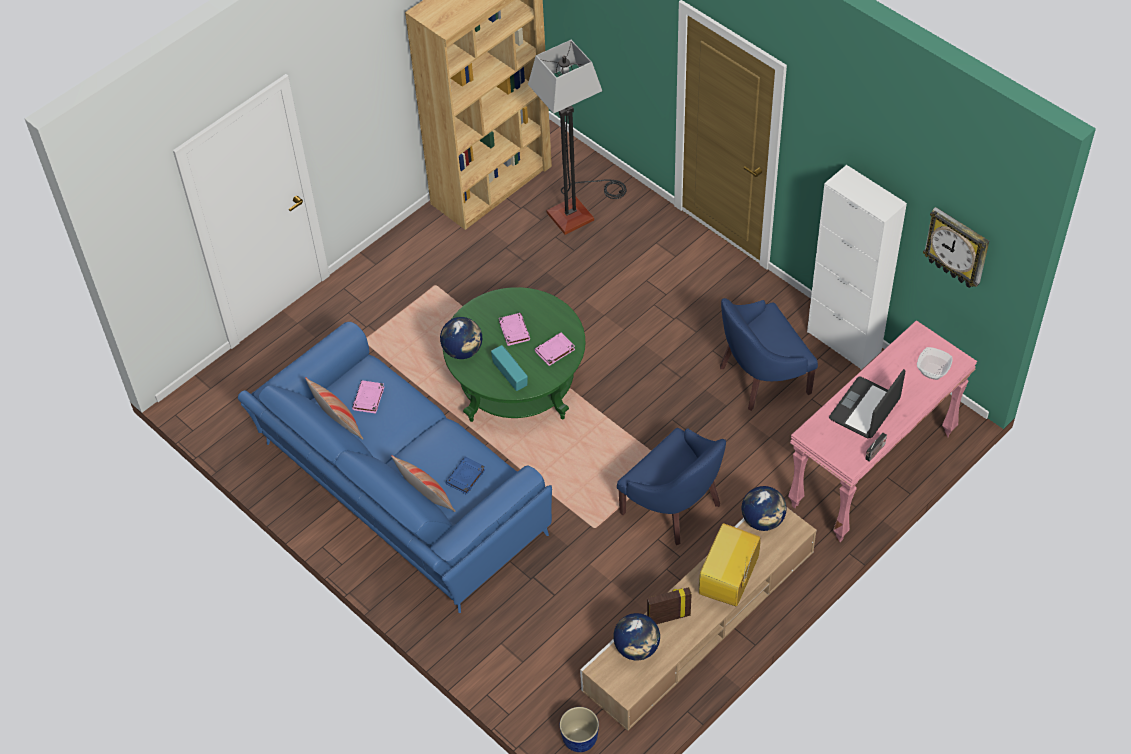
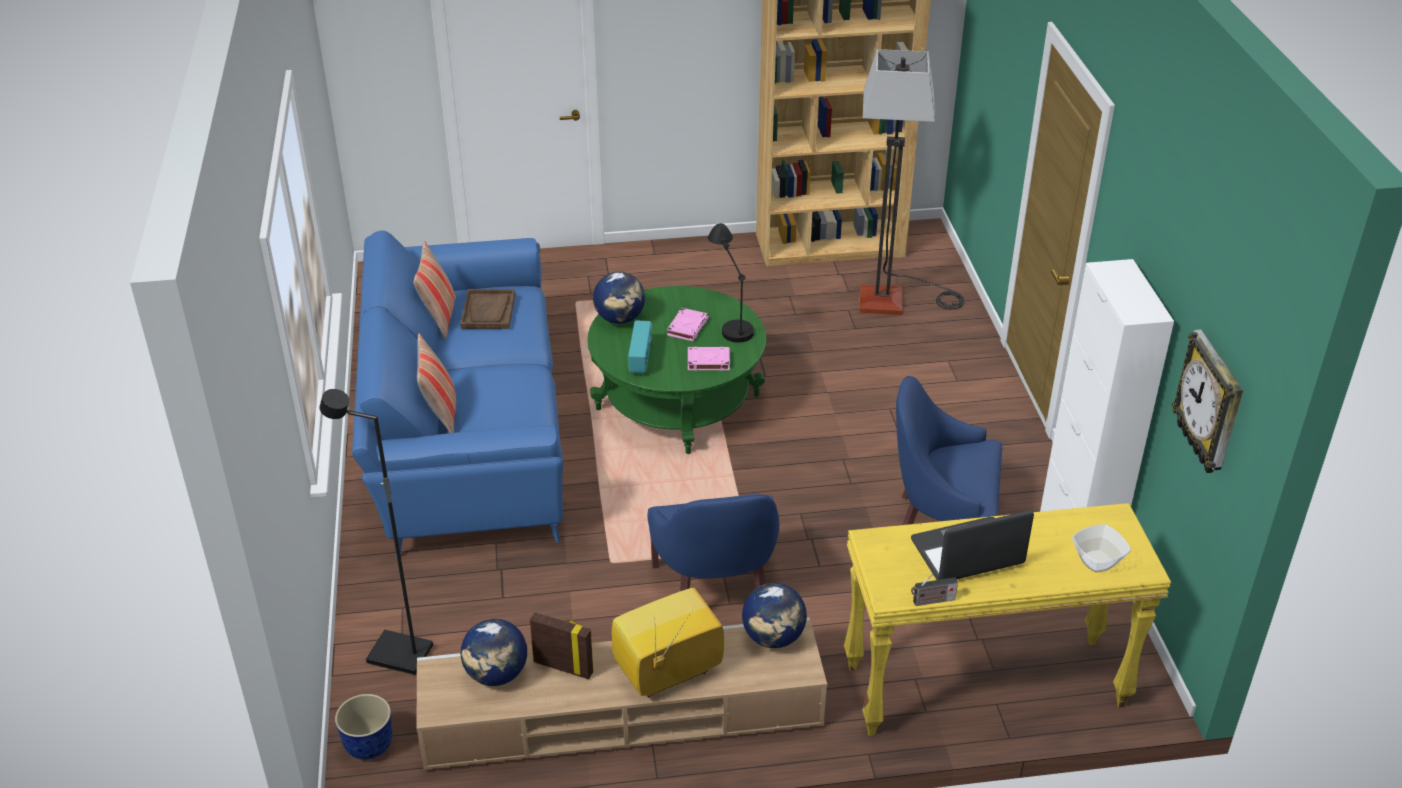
camera: 35 degrees right, 15 degrees down
(368, 399) = (488, 311): pink book -> brown tray
(465, 477) = (496, 415): blue book -> none
(532, 305) = (729, 317): none -> black table lamp
(534, 674) = (398, 656): none -> black floor lamp
(872, 471) = (984, 688): pink console table -> yellow console table

